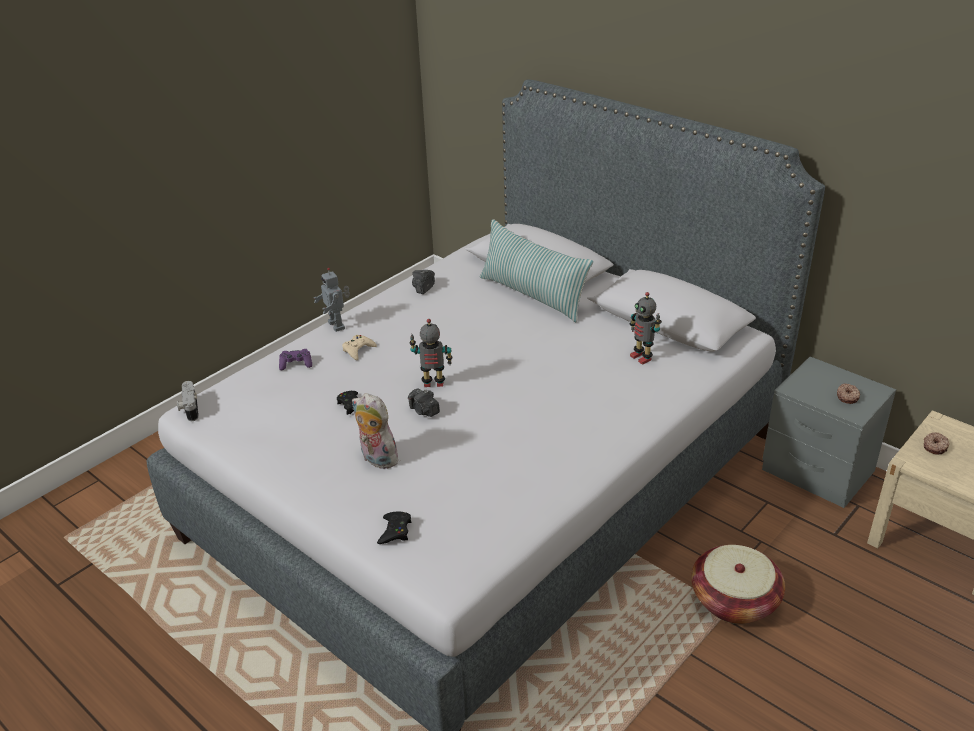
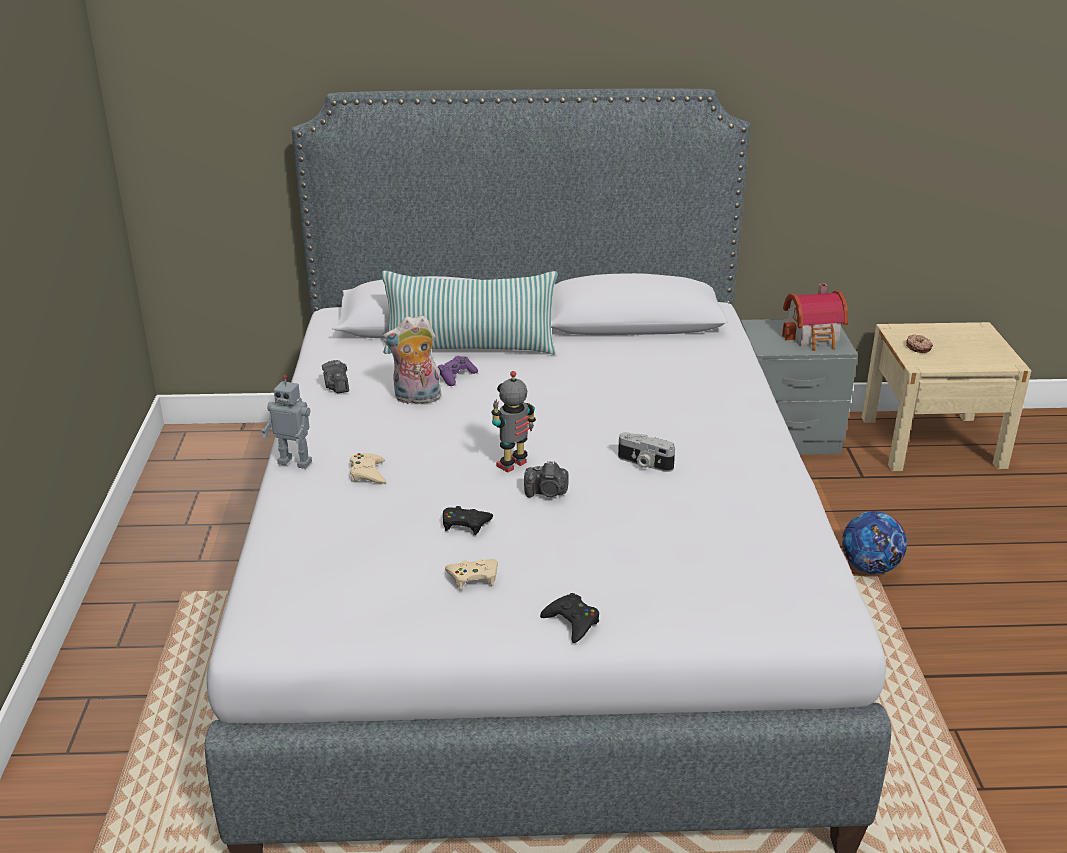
camera: 45 degrees left, 5 degrees down
(189, 408) = (251, 632): camera -> camera (644, 463)
(296, 364) = (314, 520): purple game controller -> purple game controller (456, 376)
(312, 438) = (473, 577): none -> beige game controller
(376, 459) = (576, 559): plush toy -> plush toy (416, 399)
(395, 531) = (712, 607): black game controller -> black game controller (572, 622)
(642, 357) = (663, 358): toy robot -> none
(734, 600) = (869, 567): basket -> football
(848, 397) = (815, 337): donut -> toy house

